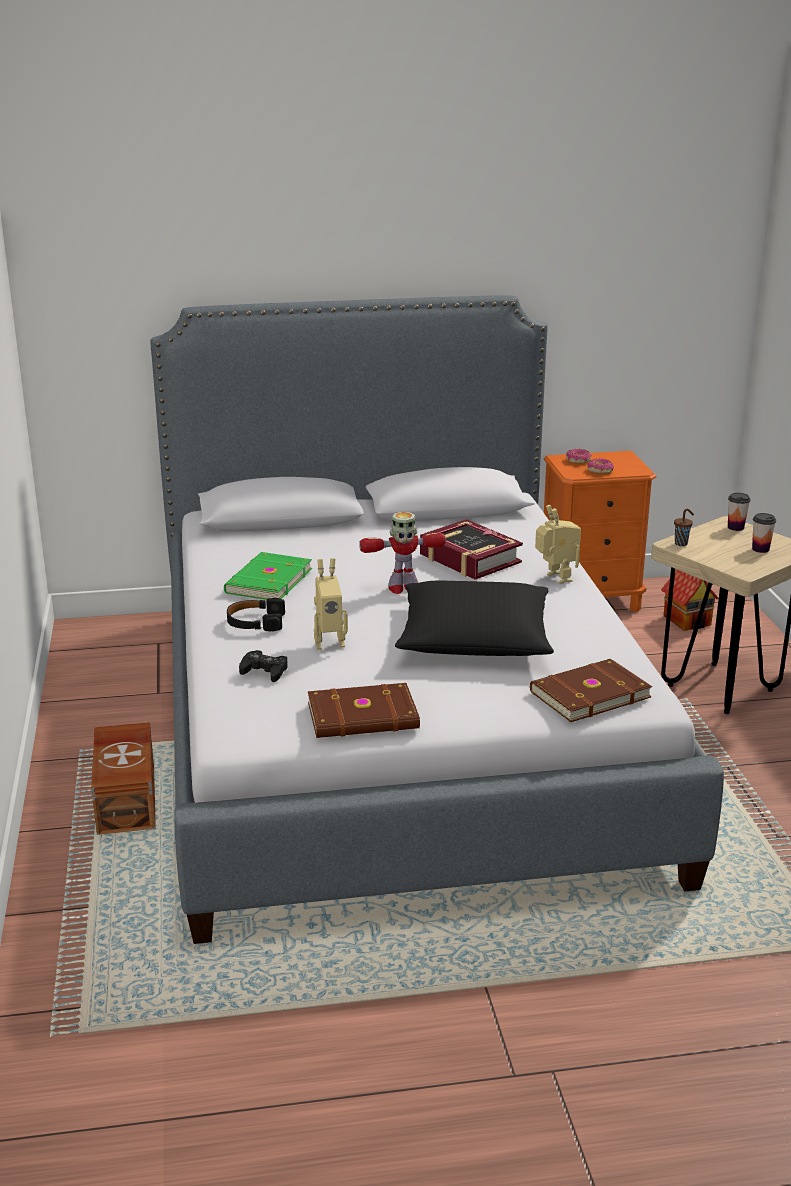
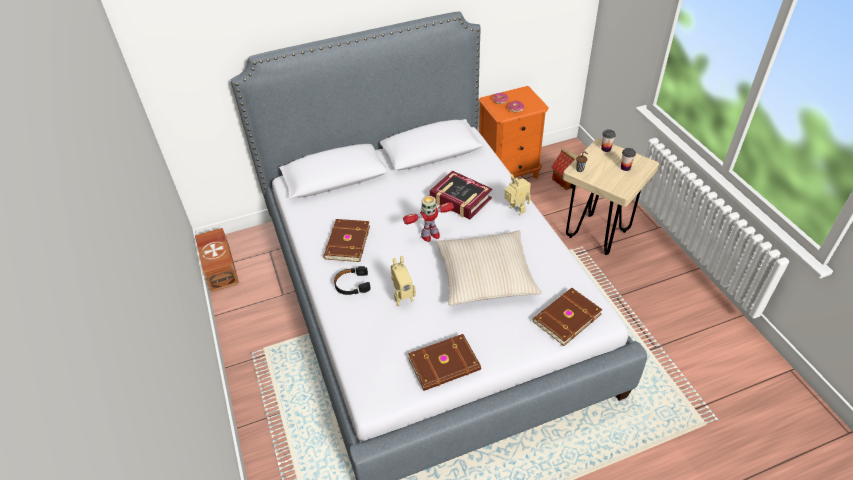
camera: 10 degrees left, 20 degrees up
(128, 799) = (293, 388): brown storage box -> brown storage box (221, 268)
(264, 671) = (373, 333): black game controller -> none
(267, 581) = (346, 242): green book -> brown book
(474, 638) = (485, 275): black pillow -> beige pillow

